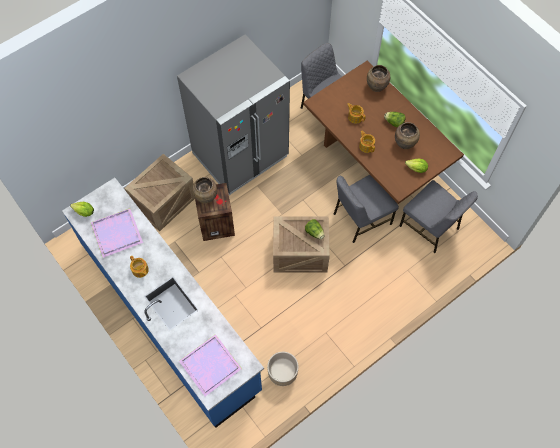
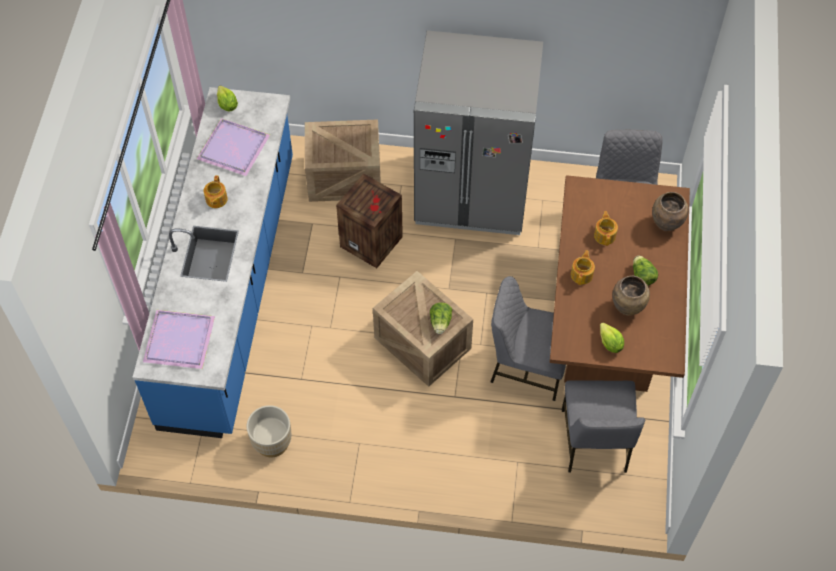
camera: 45 degrees right, 5 degrees down
(206, 198) = (364, 192): brown vase -> none

